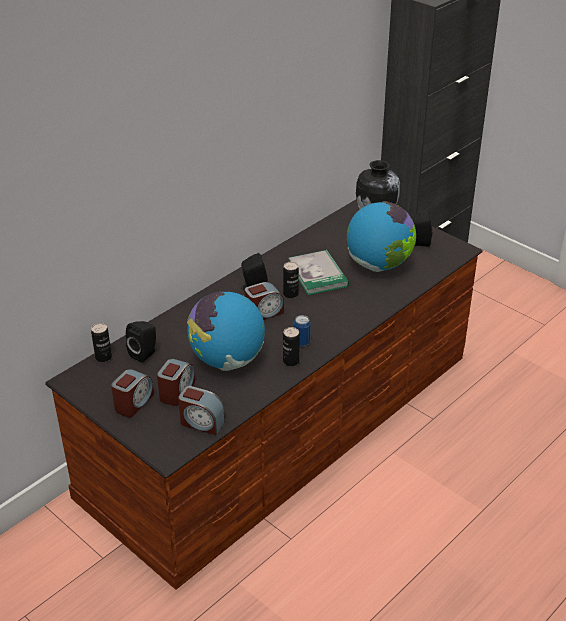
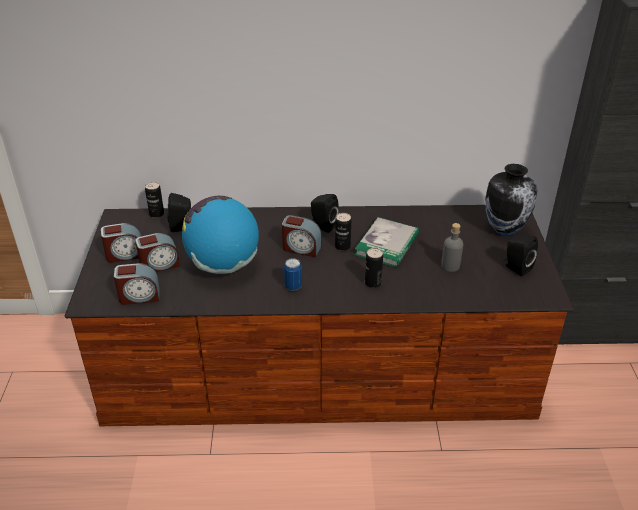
camera: 45 degrees right, 0 degrees up
(201, 423) = (139, 296): alarm clock -> alarm clock turned 75 degrees counterclockwise
(291, 361) = (263, 295): can -> can (373, 283)
(379, 265) = (450, 266): globe -> grey bottle

